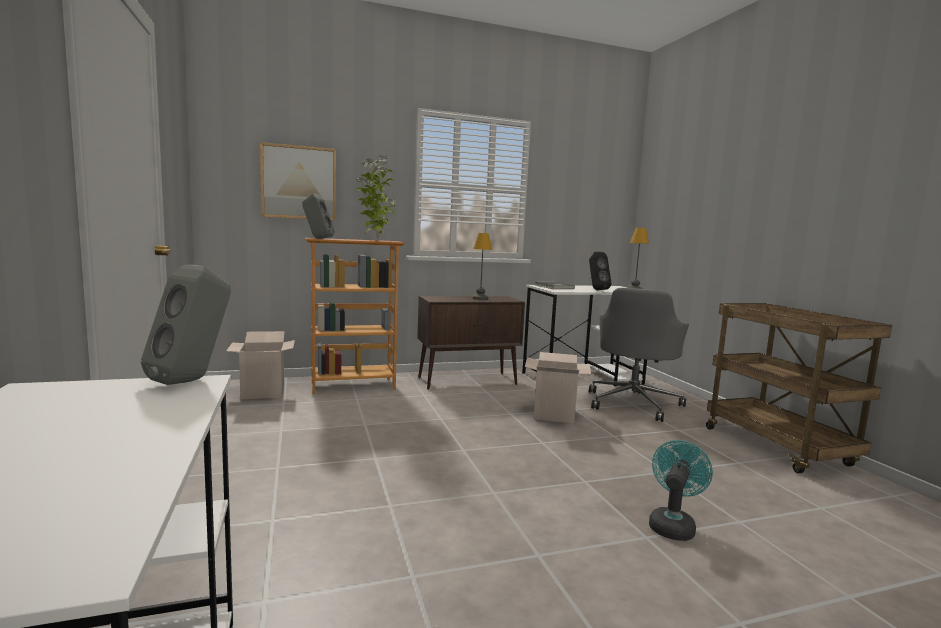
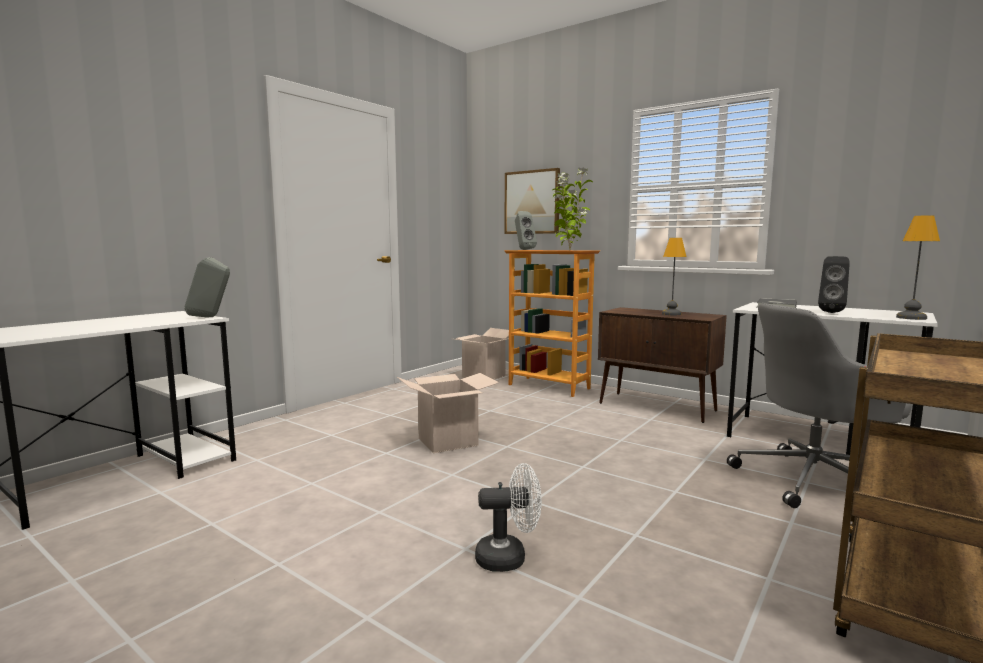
camera: 55 degrees right, 0 degrees up
(554, 414) = (665, 454): cardboard box -> cardboard box (448, 442)
(672, 525) = (509, 558): turquoise fan -> white fan

